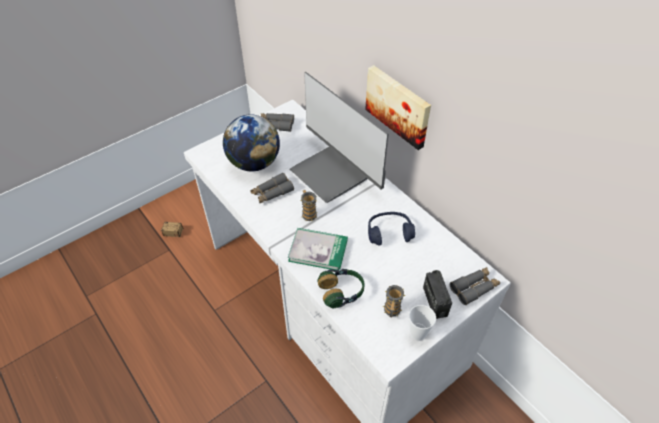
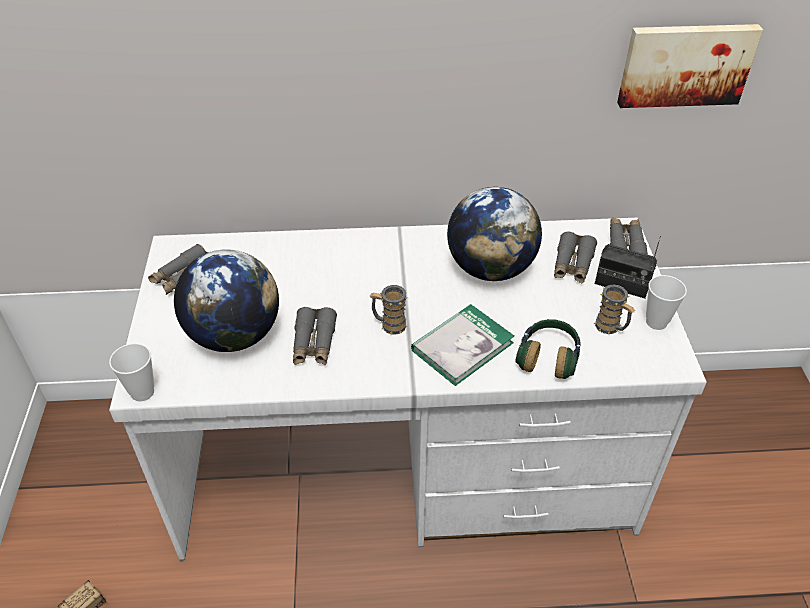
camera: 55 degrees left, 5 degrees down
(199, 155) = (142, 392): none -> cup
(332, 173) = (341, 267): monitor -> none
(389, 232) = (491, 268): blue headphones -> globe
(398, 106) = (396, 104): picture -> picture (685, 64)
(429, 269) = (572, 265): none -> grey binoculars

